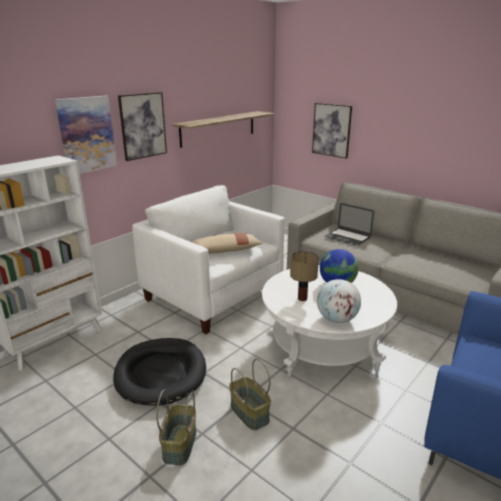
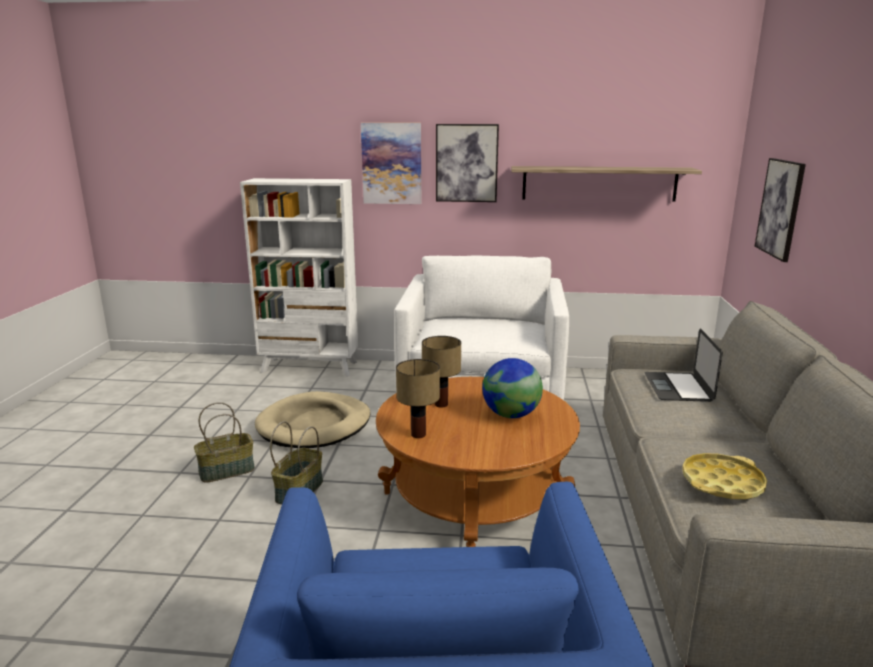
camera: 55 degrees right, 5 degrees down
(161, 373) = (314, 425): black dog bed -> beige dog bed
(225, 250) = (472, 332): beige pillow -> none
(324, 346) = (475, 499): white coffee table -> brown coffee table
(336, 319) = (418, 435): globe -> table lamp
(445, 268) = (722, 483): none -> yellow tray

